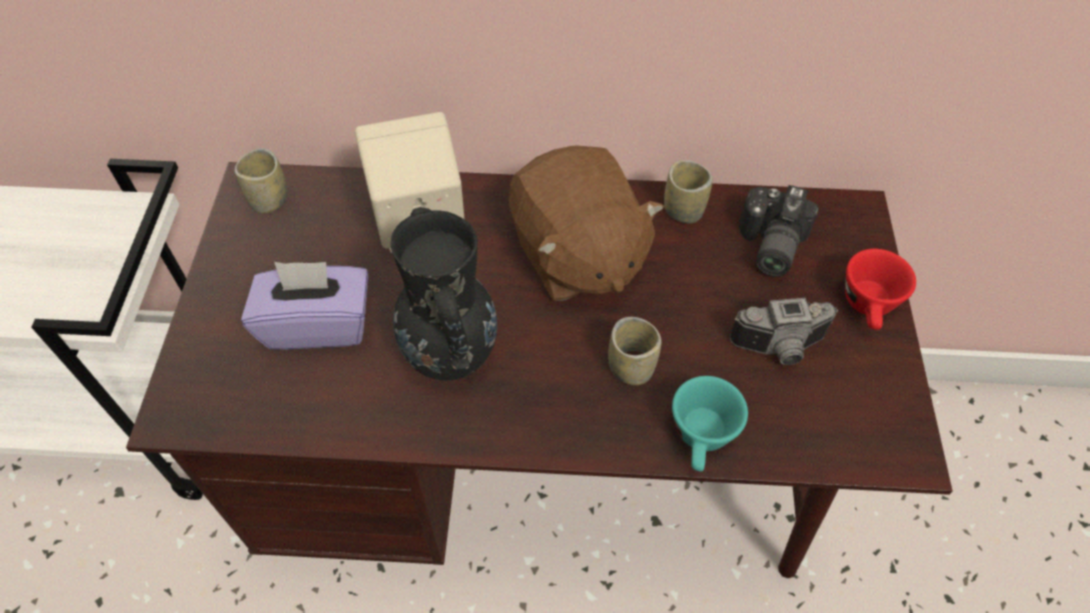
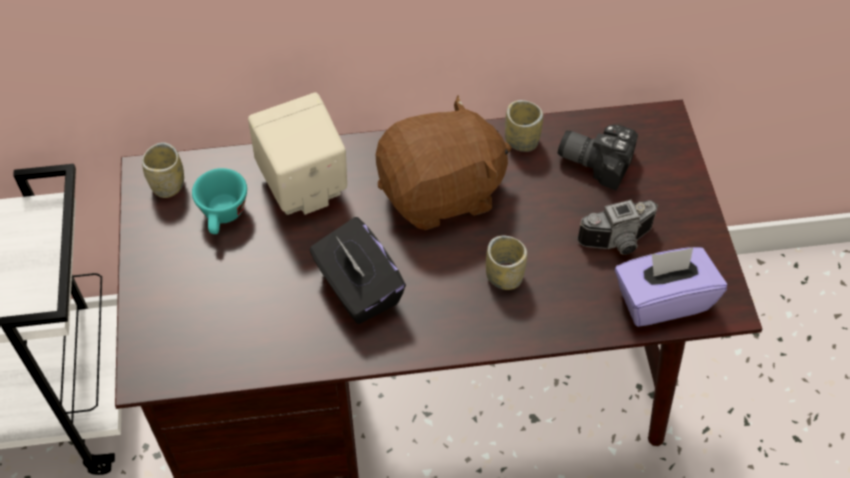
camera: 10 degrees left, 0 degrees up
(318, 324) = (242, 283): purple tissue box -> purple tissue box (662, 300)
(451, 353) = (358, 289): black vase -> black tissue box
(576, 256) = (441, 193): brown plush toy -> brown plush toy turned 75 degrees counterclockwise
(702, 439) = (570, 322): turquoise cup -> turquoise cup (223, 216)
(768, 245) = (595, 159): camera -> camera turned 105 degrees clockwise
(868, 307) = (683, 199): red cup -> none

